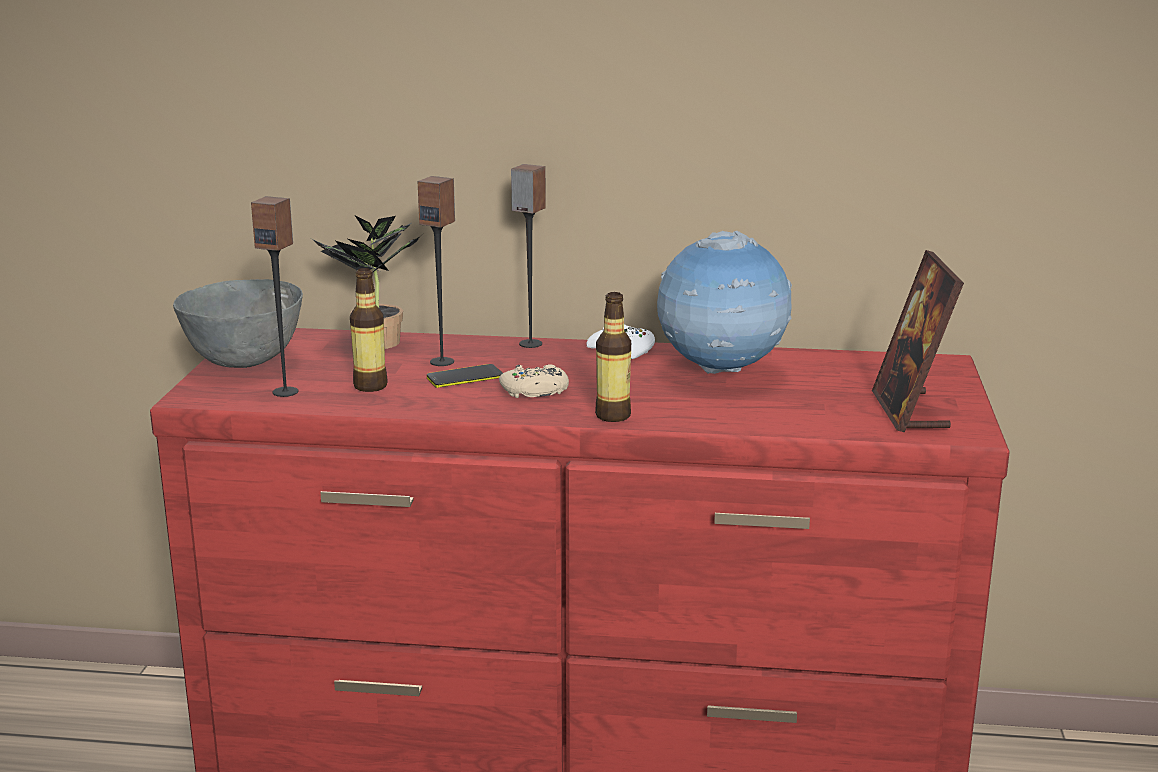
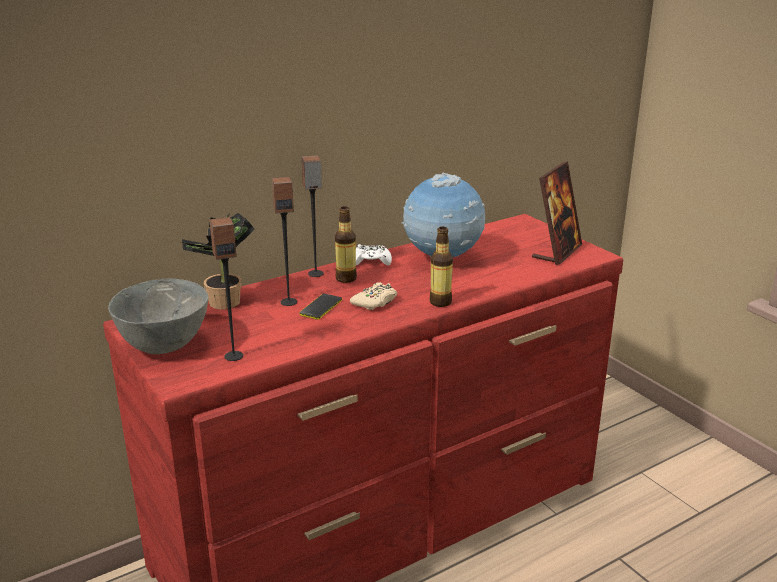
camera: 40 degrees left, 5 degrees up
(370, 386) = (278, 332): bottle -> bottle (346, 278)
(910, 411) = (557, 252): picture frame -> picture frame turned 105 degrees counterclockwise

